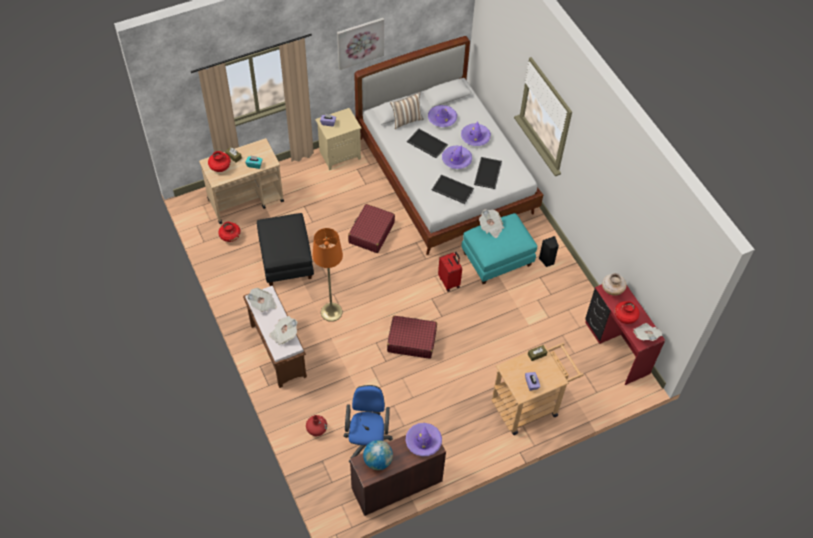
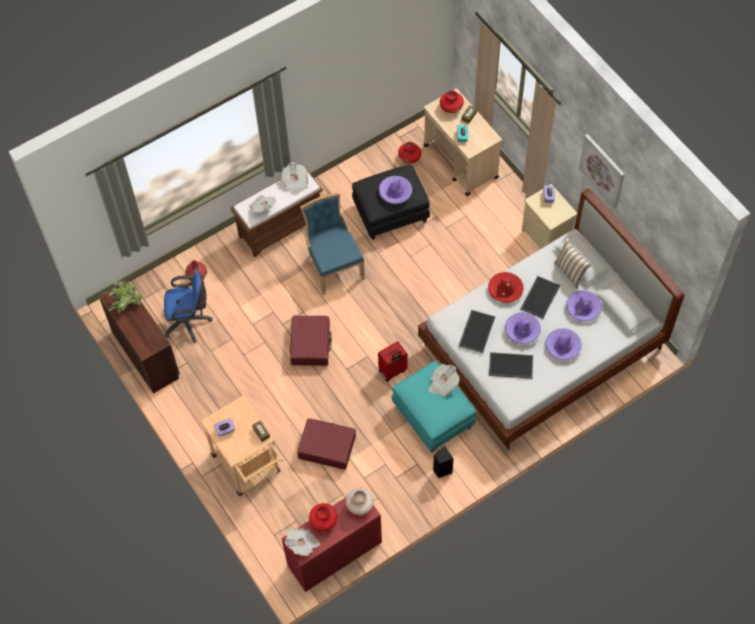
camera: 85 degrees right, 5 degrees up
(331, 312) = (333, 265): orange floor lamp -> blue chair
(371, 233) = (443, 285): red suitcase -> red suitcase (327, 447)
(378, 461) = (126, 304): globe -> potted plant
(415, 164) = (505, 289): none -> red hat
(423, 441) = (150, 339): purple hat -> purple hat (395, 192)

